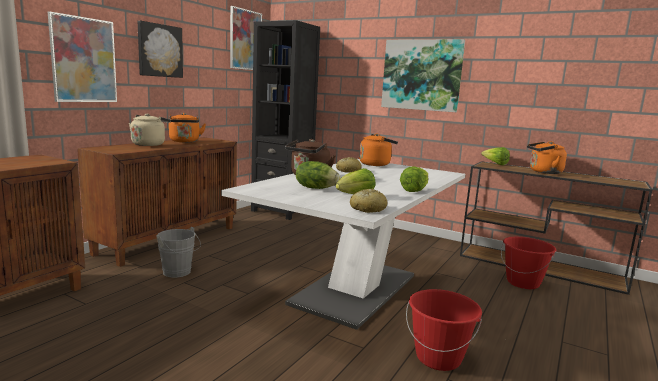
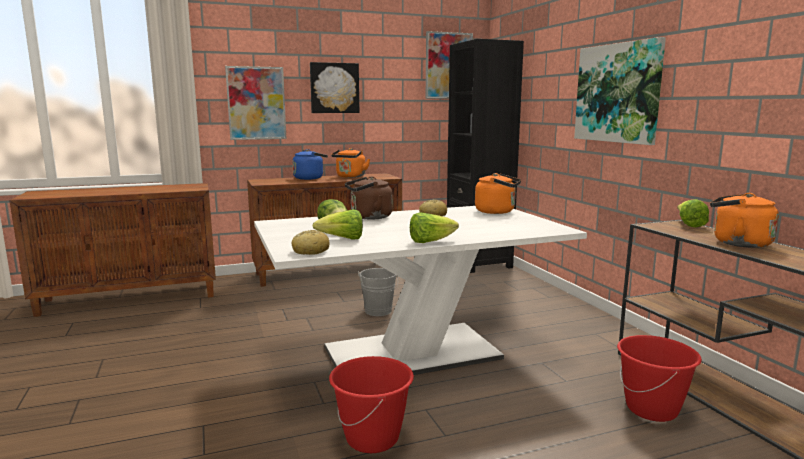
camera: 40 degrees right, 0 degrees up
(149, 144) = (310, 178): beige kettle -> blue kettle
(179, 273) = (291, 300): grey bucket -> grey bucket (379, 312)

